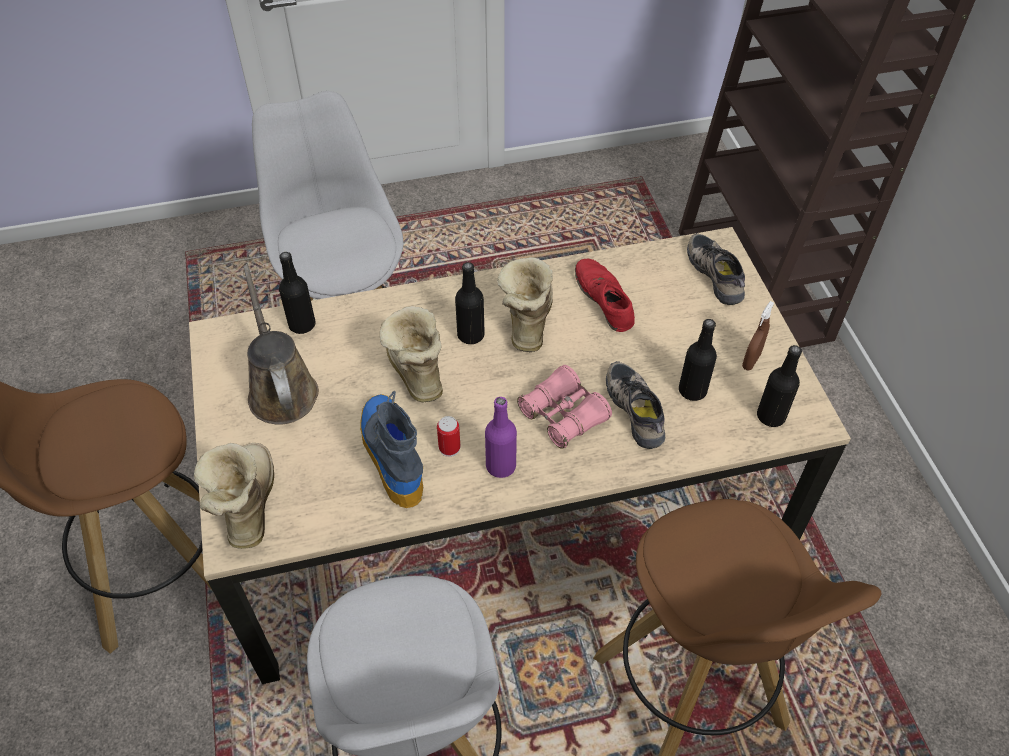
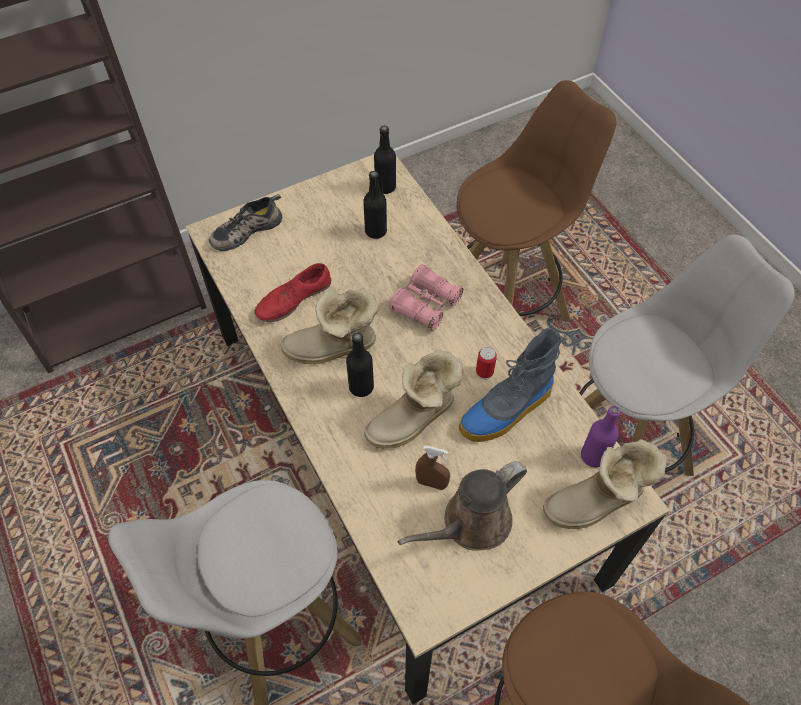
camera: 105 degrees left, 5 degrees up
(302, 325) = (388, 535): black bottle -> none
(501, 466) = (488, 334): purple bottle -> purple bottle (593, 456)
(637, 409) = (404, 260): shoe -> none
(751, 361) = (336, 201): brown spray bottle -> brown spray bottle (431, 483)

